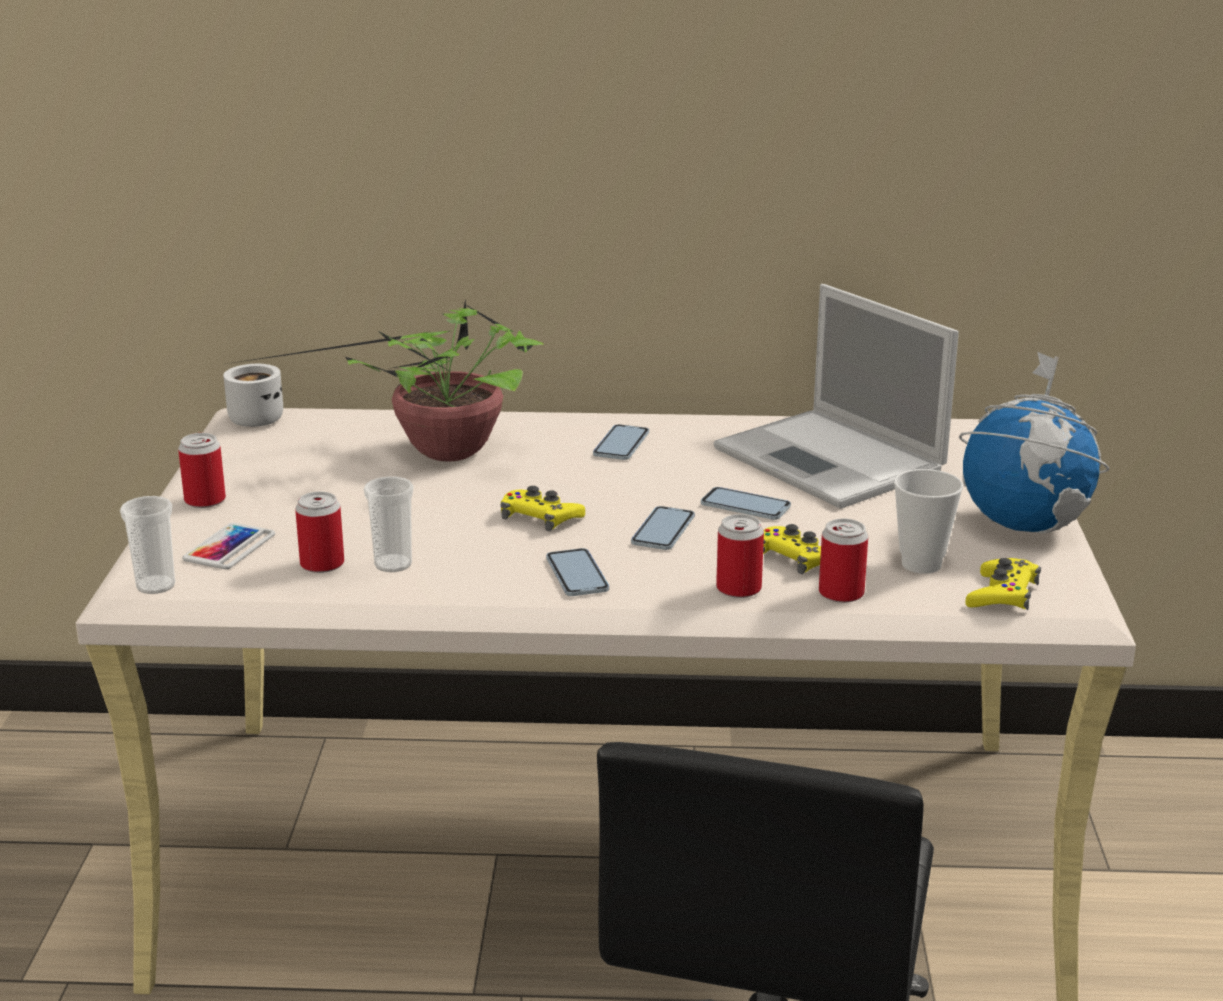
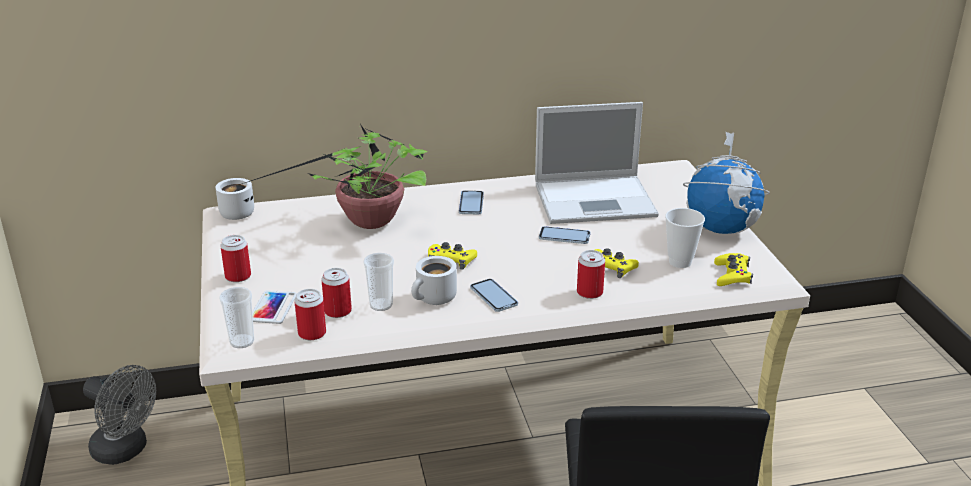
camera: 15 degrees left, 5 degrees up
(64, 776) = (126, 450): none -> grey fan
(481, 567) = (435, 299): none -> white mug
(663, 530) = (526, 259): phone -> none
(832, 461) = (597, 200): laptop -> laptop turned 45 degrees counterclockwise
(841, 593) = (647, 287): can -> can (312, 333)

